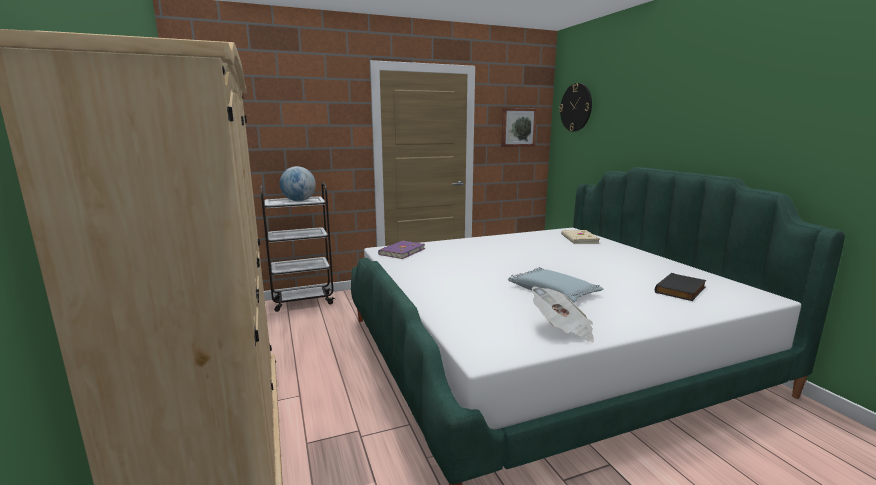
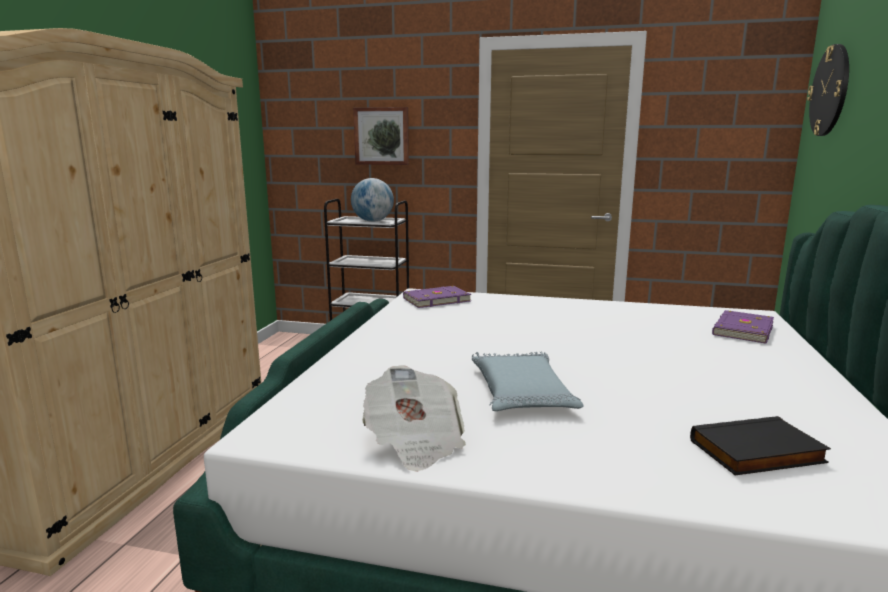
camera: 35 degrees right, 0 degrees up
(518, 127) = (726, 130): picture -> picture (382, 136)
(579, 239) = (741, 330): beige book -> purple book

